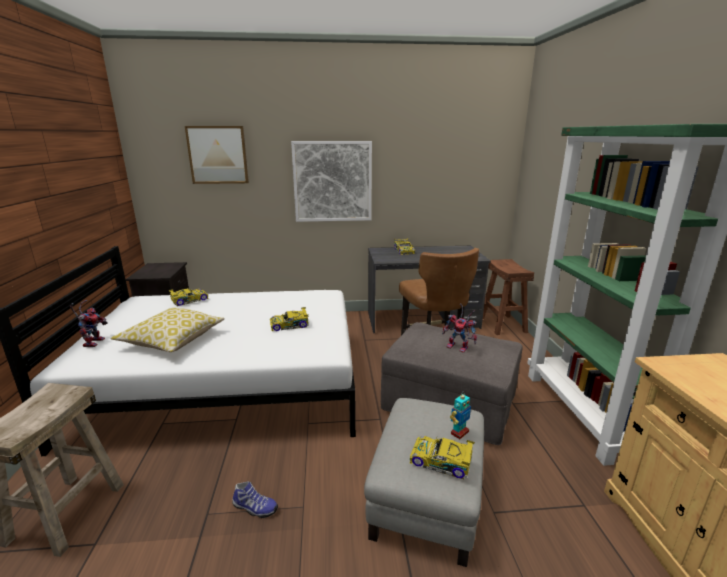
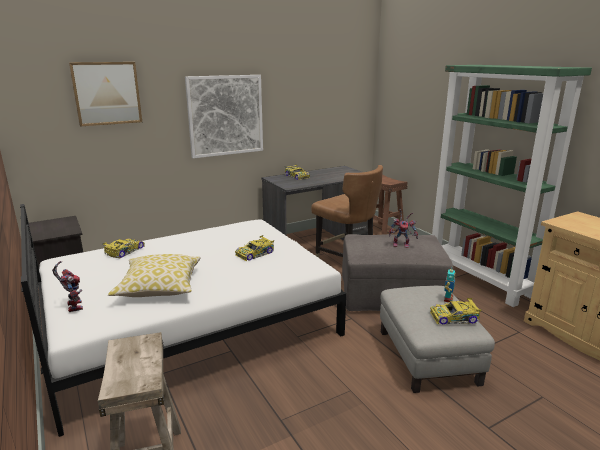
camera: 25 degrees left, 0 degrees up
(254, 508) = (315, 403): shoe -> none

